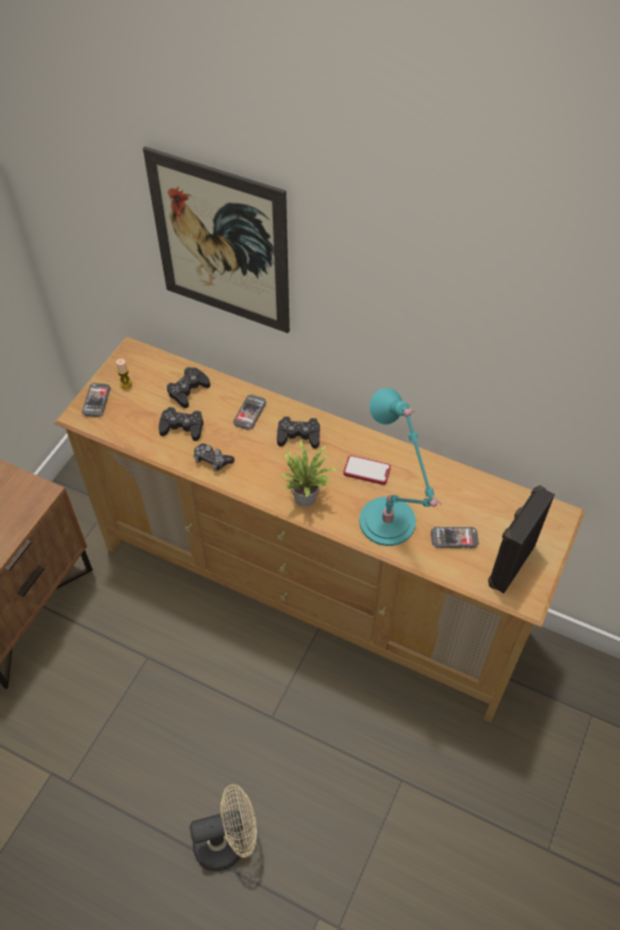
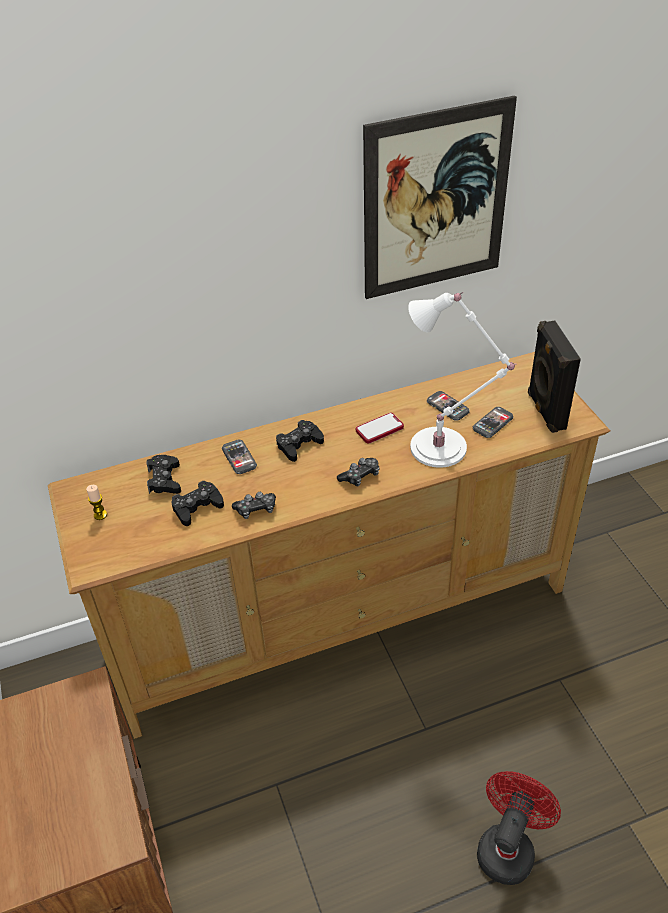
camera: 45 degrees left, 10 degrees down
(96, 401) = (90, 546): phone -> phone (447, 407)
(221, 244) = (151, 290): picture -> picture (435, 201)
(227, 841) = (508, 846): beige fan -> red fan
(305, 495) = (360, 476): potted plant -> game controller
(389, 525) = (443, 448): turquoise table lamp -> white table lamp

